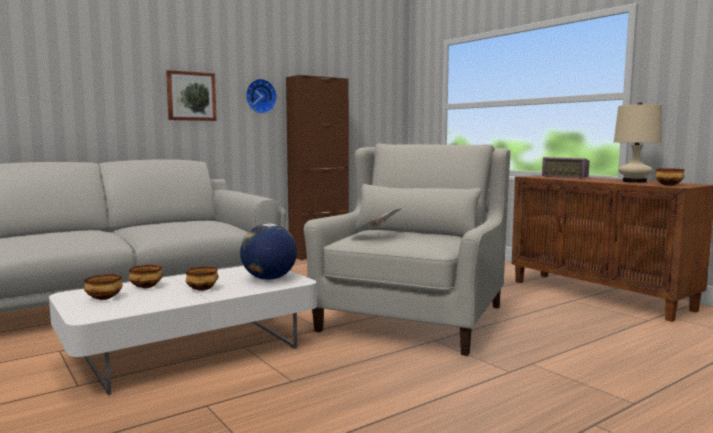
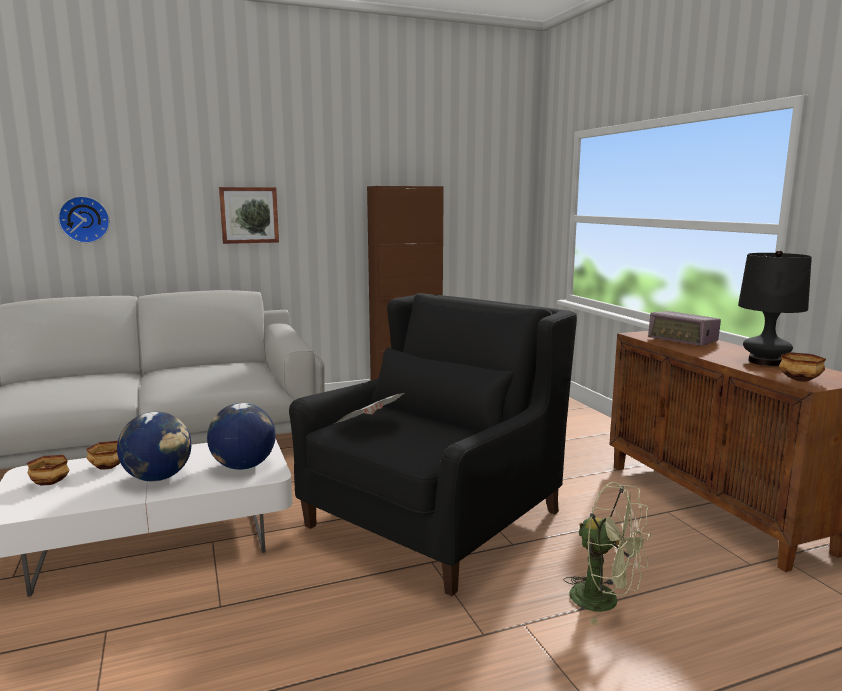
camera: 15 degrees right, 5 degrees up
(203, 289) = (158, 478): bowl -> globe
(260, 96) = (334, 210): wall clock -> wall clock (84, 219)
(413, 318) = (434, 519): white armchair -> black armchair
(574, 347) = (605, 601): none -> green fan
(634, 181) = (765, 362): beige table lamp -> black table lamp

